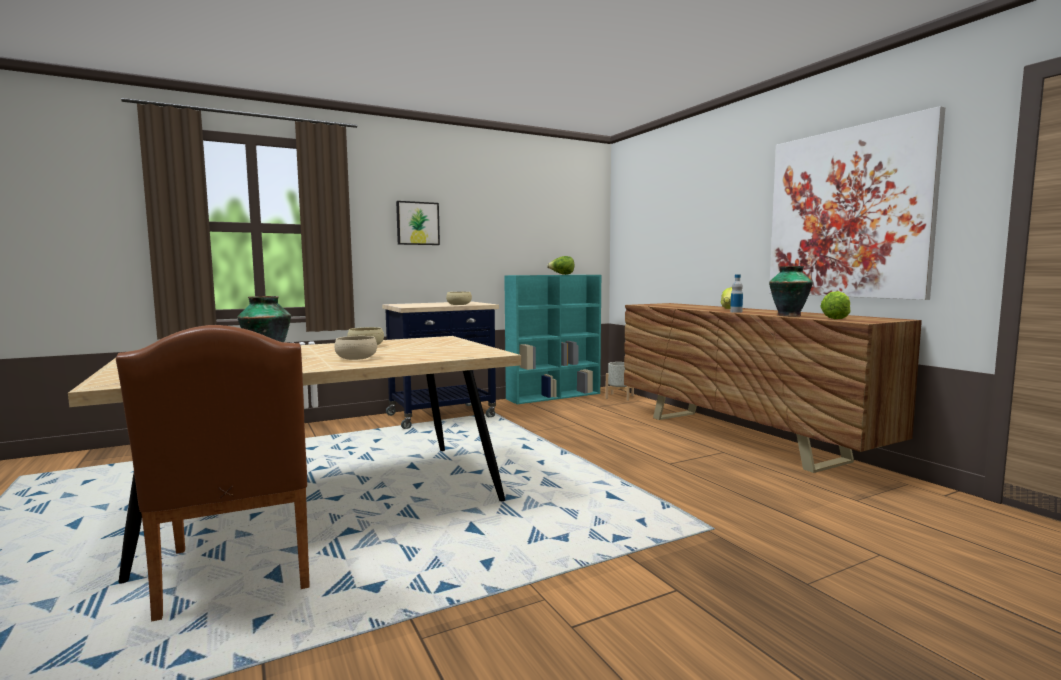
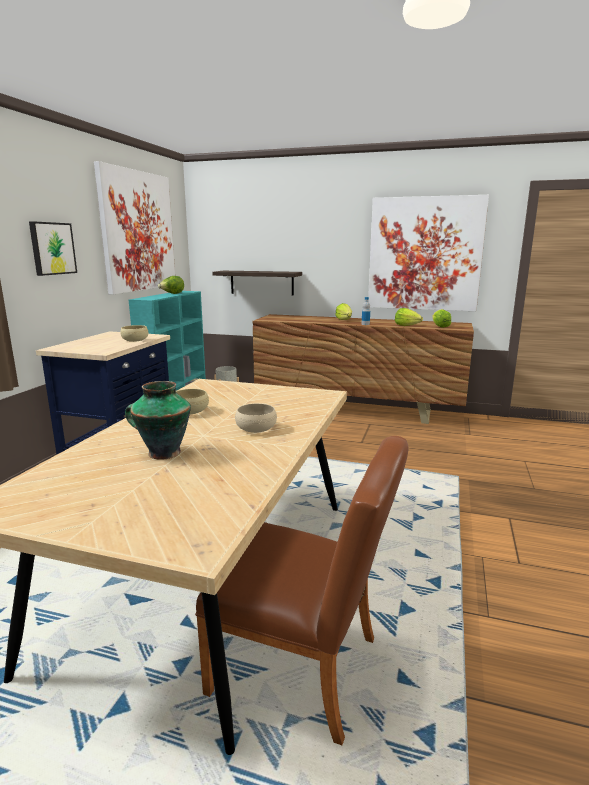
camera: 45 degrees left, 10 degrees up
(529, 212) = (138, 231): none -> picture
(665, 265) = (262, 282): none -> shelf
(788, 315) = (406, 325): vase -> lettuce

